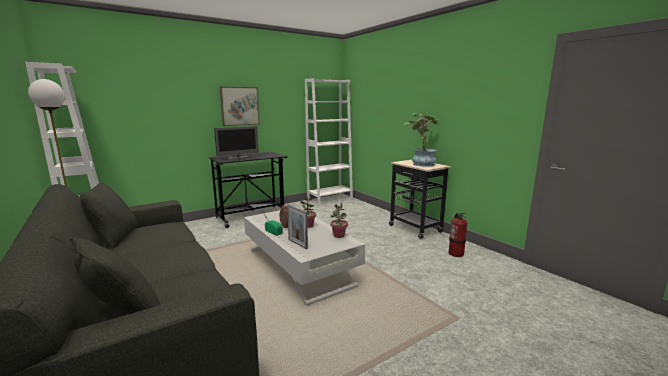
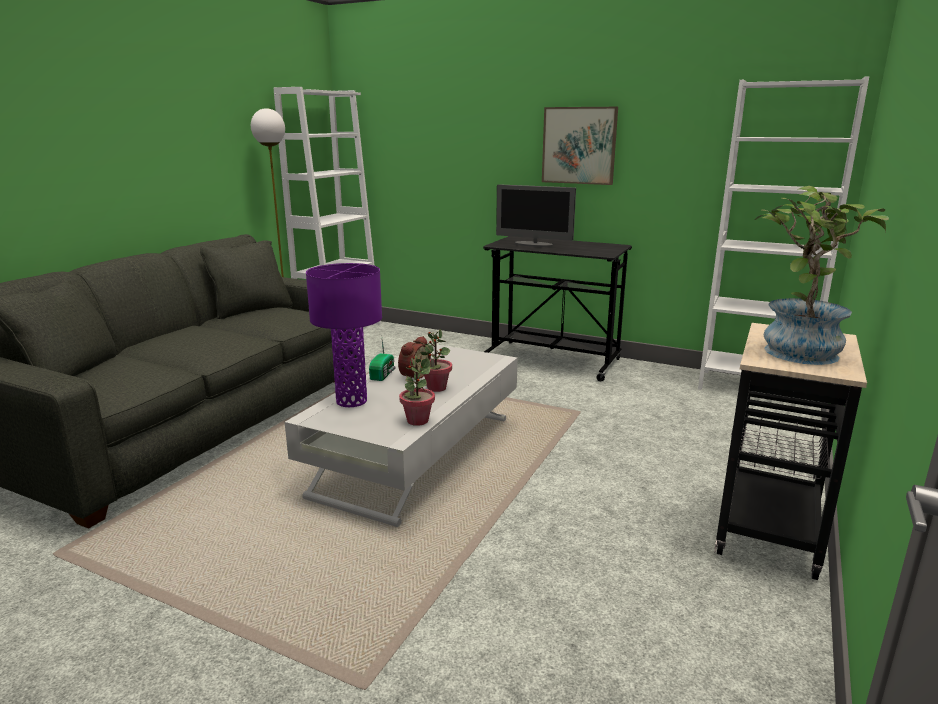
camera: 60 degrees right, 5 degrees up
(297, 244) = (351, 401): picture frame -> purple table lamp
(456, 253) = (703, 634): fire extinguisher -> none

